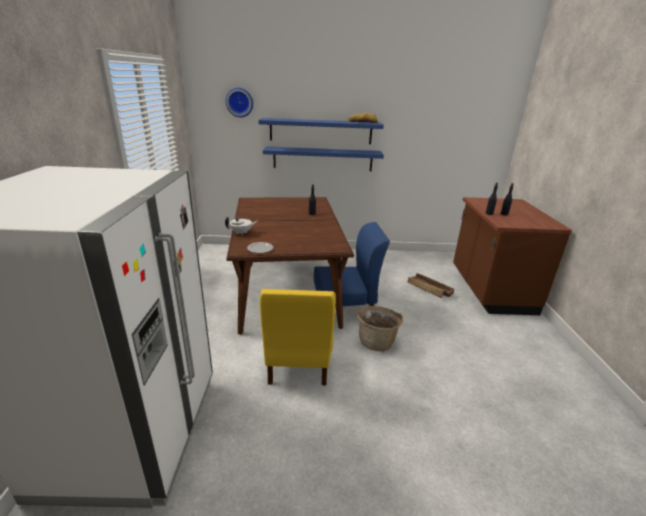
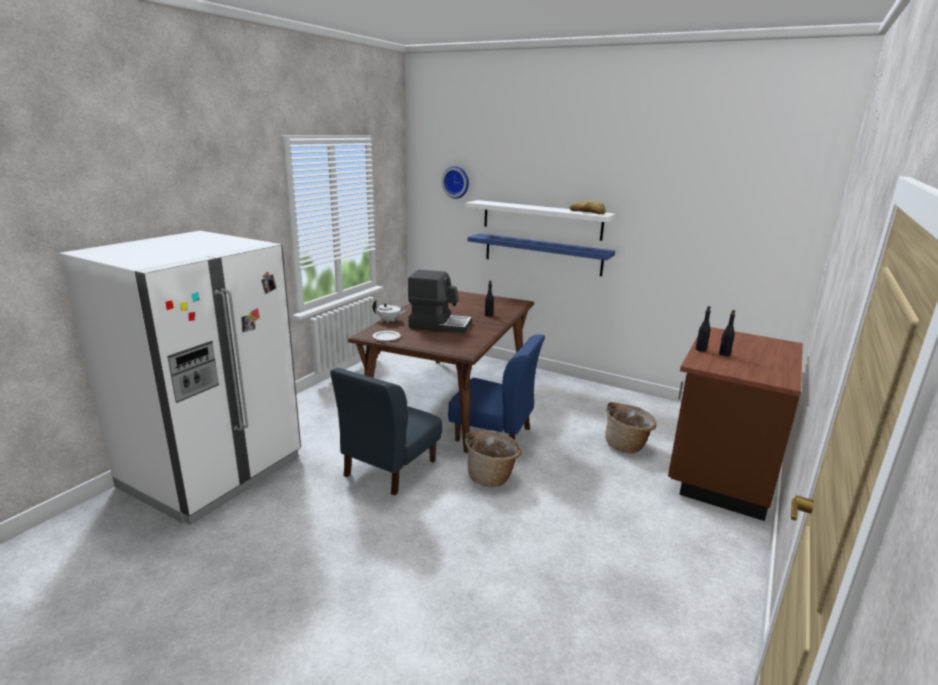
camera: 30 degrees right, 5 degrees down
(287, 228) = (440, 325): none -> coffee machine
(298, 362) = (389, 468): yellow chair -> blue chair
(321, 131) = (541, 219): blue shelf -> white shelf
(429, 289) = (627, 445): crate -> basket

